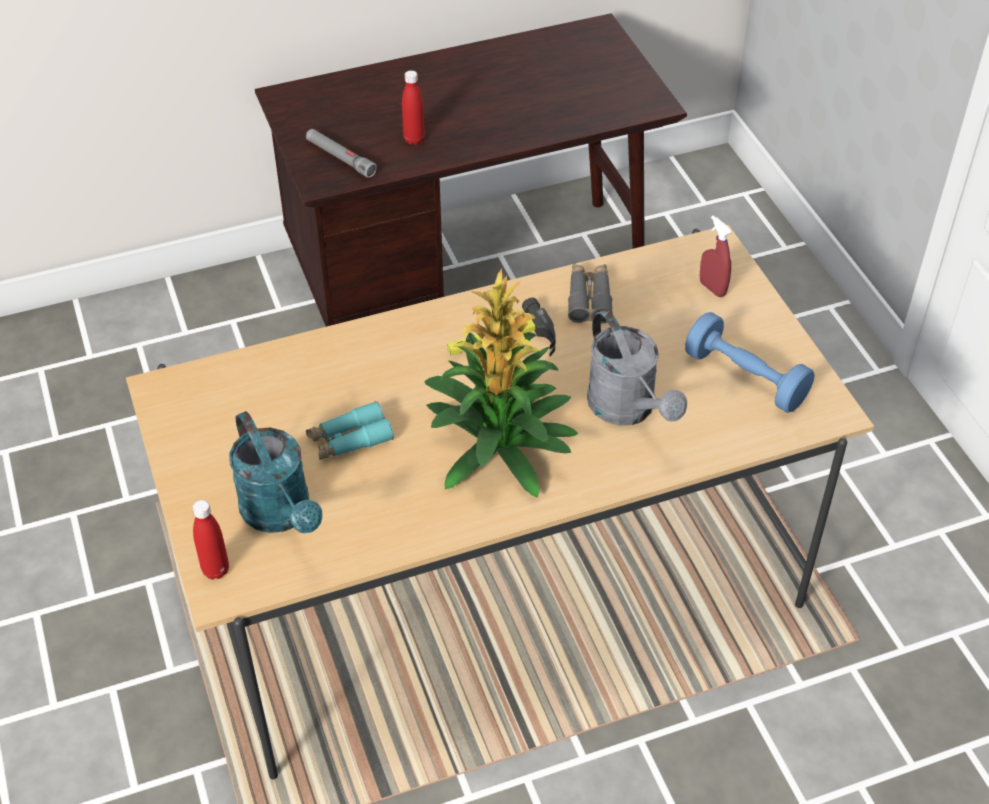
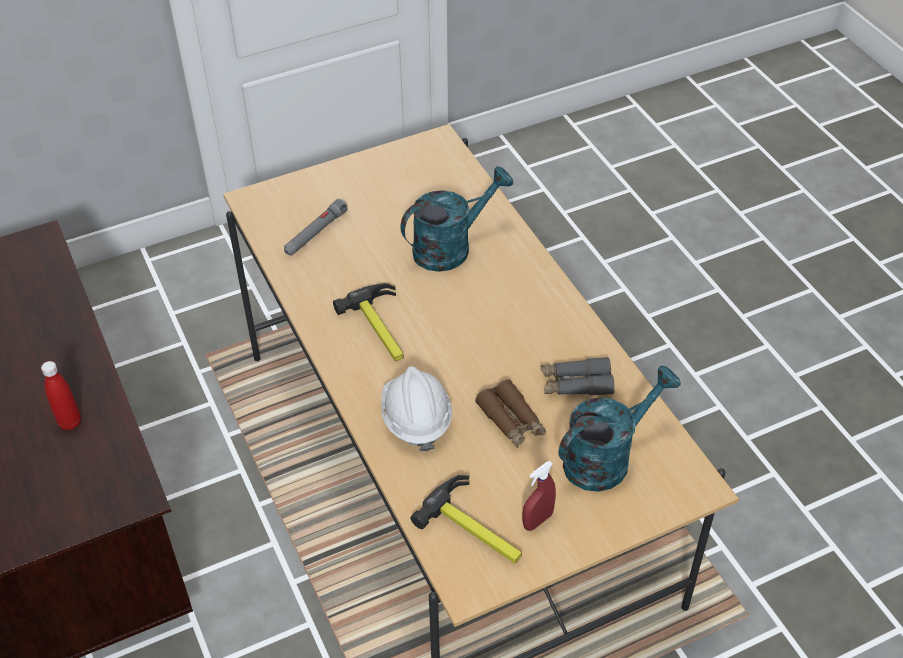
camera: 95 degrees left, 0 degrees up
(216, 570) = (677, 494): red bottle -> none
(222, 400) = (476, 528): none -> hammer
(340, 158) = (95, 485): grey flashlight -> grey flashlight (315, 233)
(349, 439) = (511, 421): turquoise binoculars -> brown binoculars
(368, 364) = (416, 419): none -> white hard hat
(499, 448) = (504, 320): potted plant -> none
(589, 298) = (321, 275): grey binoculars -> grey binoculars (576, 384)
(628, 410) = (451, 247): grey watering can -> turquoise watering can
(712, 288) = (306, 202): red spray bottle -> red spray bottle (537, 520)
(745, 378) = (408, 184): blue dumbbell -> none

